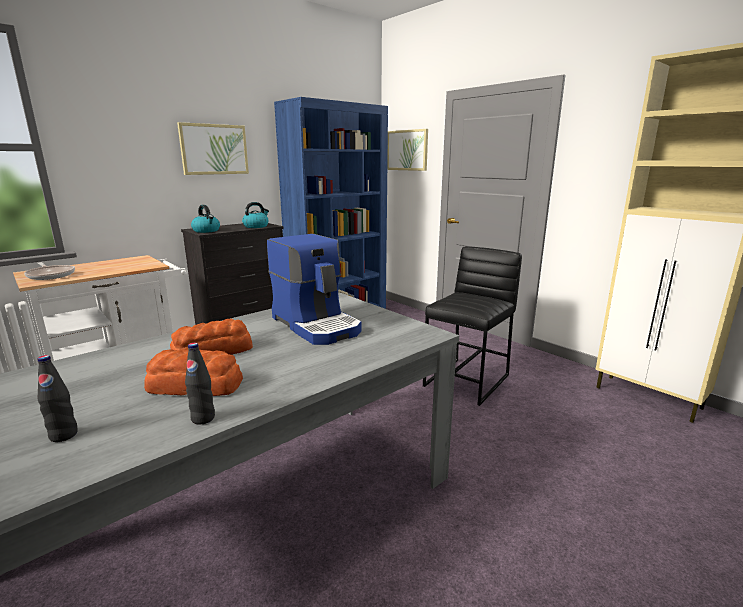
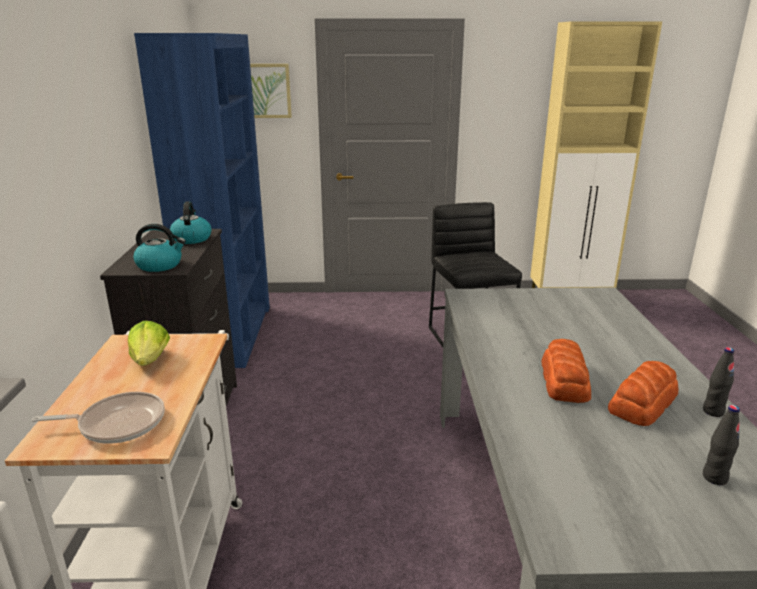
camera: 50 degrees left, 5 degrees up
(123, 264) = (150, 360): none -> lettuce
(214, 149) = (100, 125): picture -> none
(317, 325) = (536, 322): coffee machine -> none

